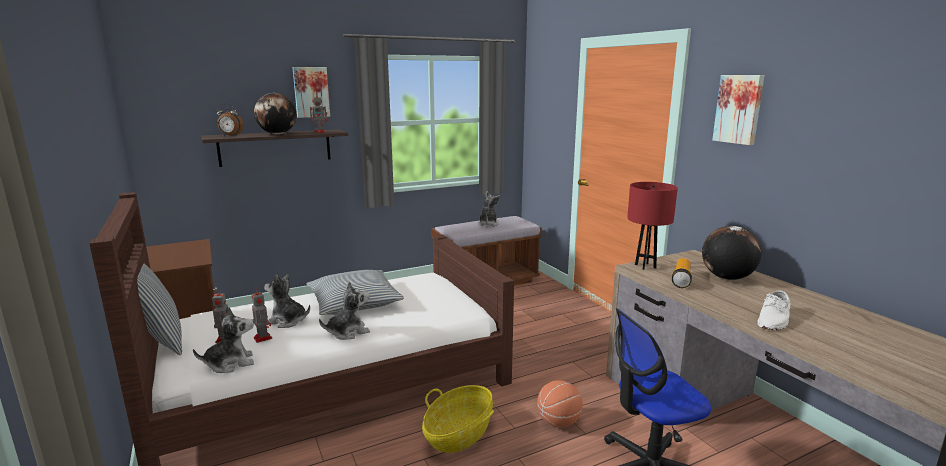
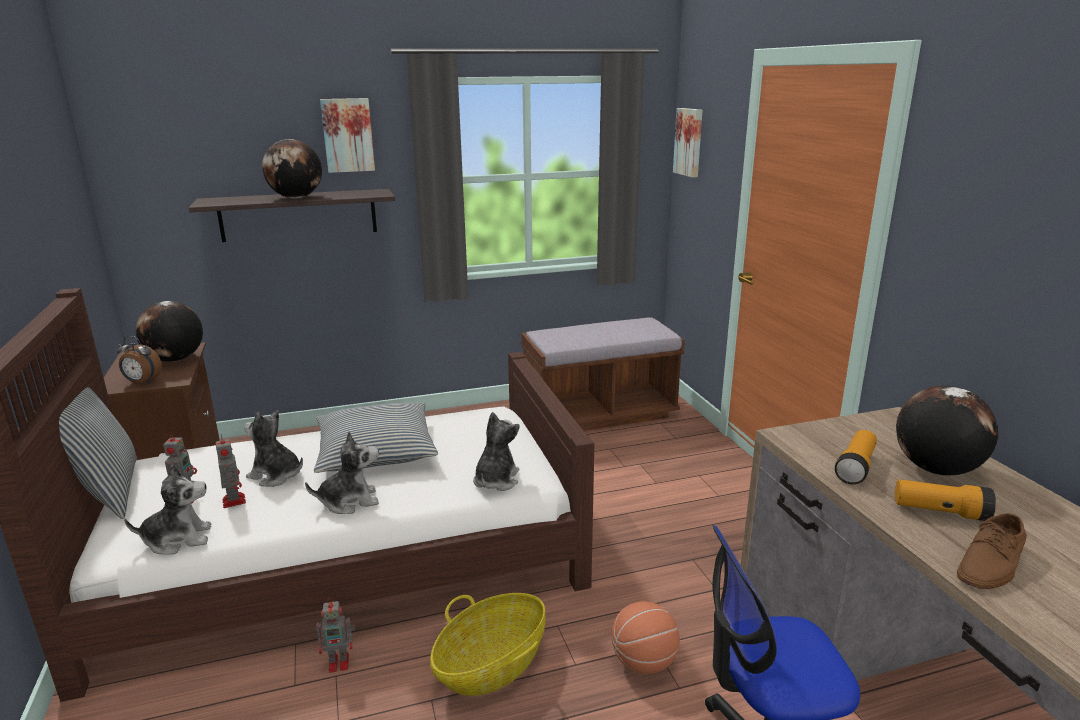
camera: 10 degrees right, 5 degrees up
(192, 249) = (175, 360): none -> globe
(231, 136) = (232, 200): alarm clock -> alarm clock (142, 382)
(320, 132) = (357, 194): toy robot -> toy robot (340, 662)
(488, 224) = (604, 331): plush toy -> plush toy (496, 480)
(645, 266) = (805, 435): red table lamp -> none
(737, 297) = (940, 512): none -> flashlight
(739, 109) = (988, 185): picture -> picture (689, 142)
(774, 319) = (992, 563): white shoe -> brown shoe

